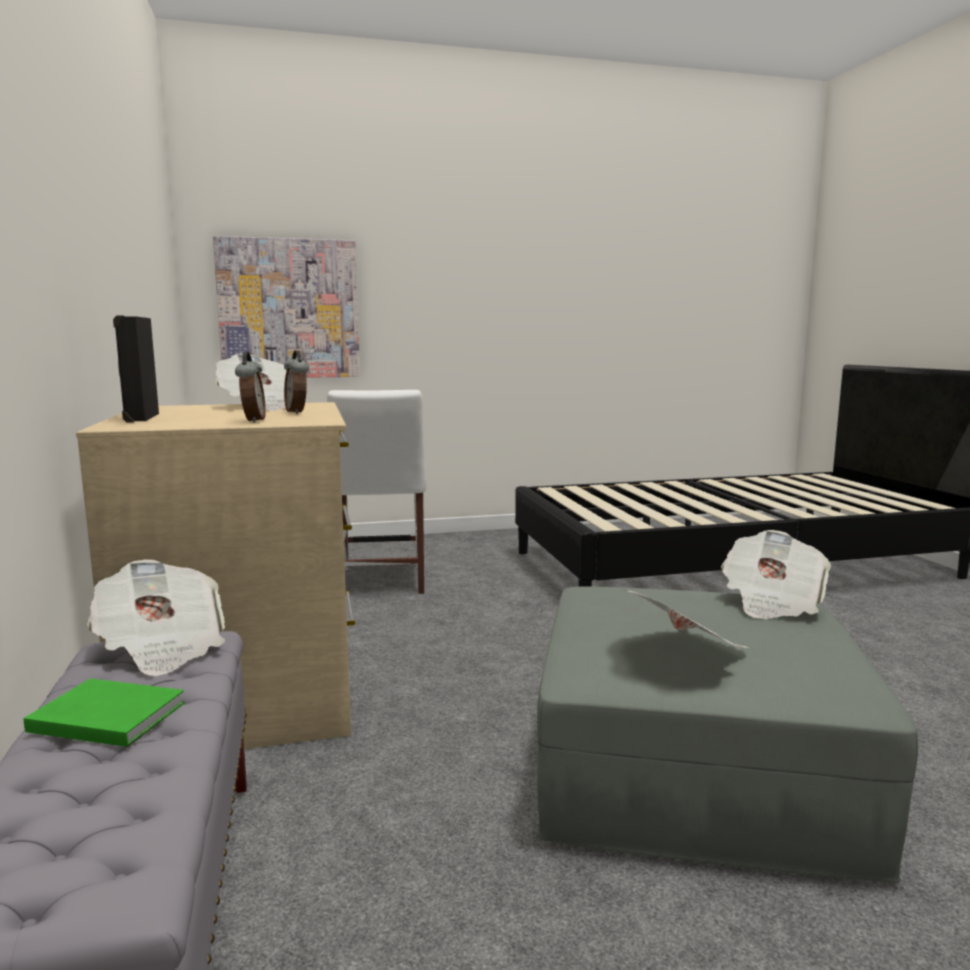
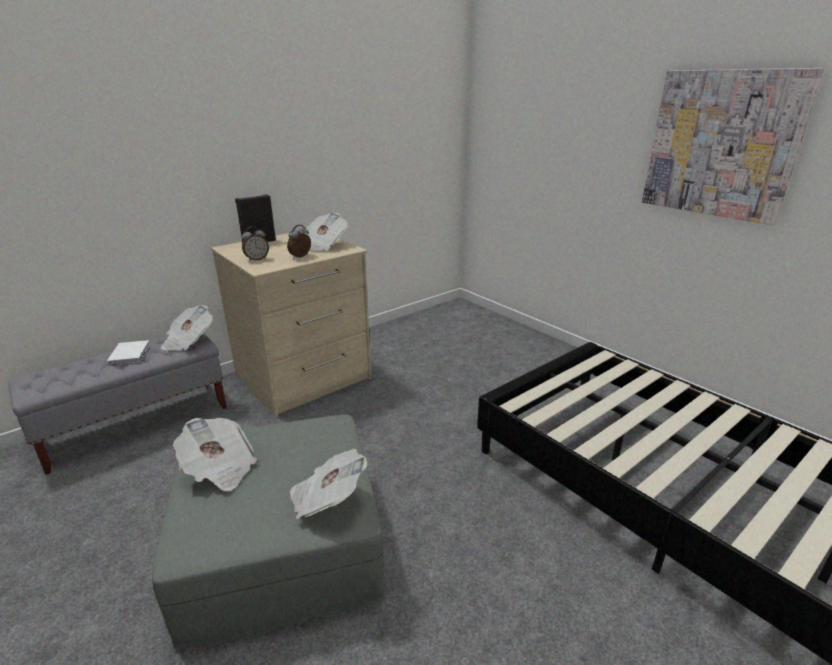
camera: 65 degrees right, 15 degrees up
(106, 715) = (130, 353): green book -> white book
(289, 309) = (515, 159): picture -> picture (721, 144)
(380, 582) = (463, 361): white chair -> none

